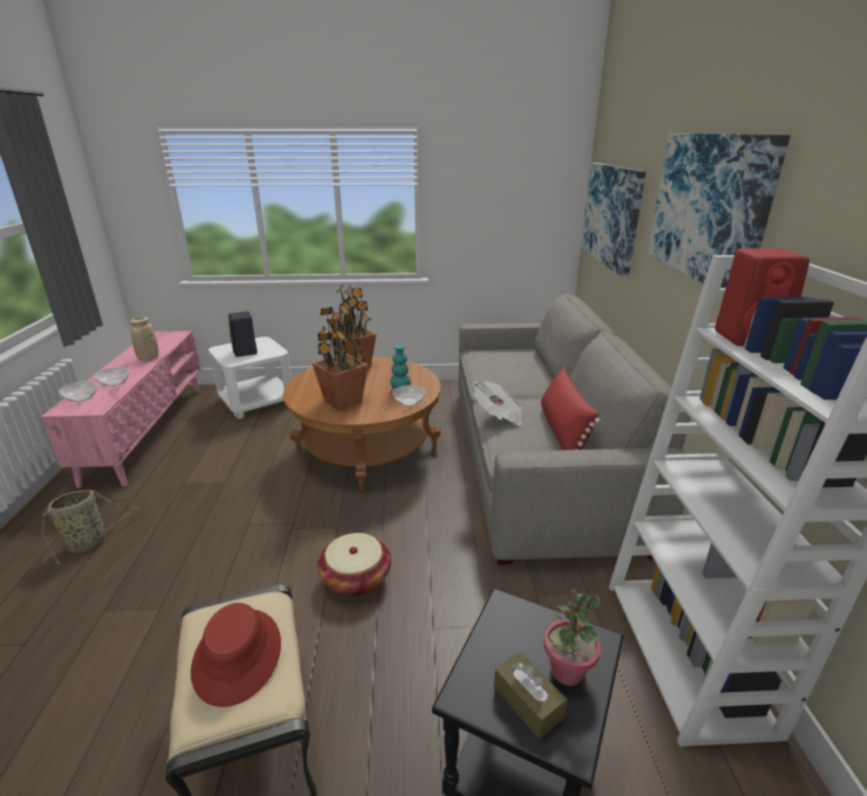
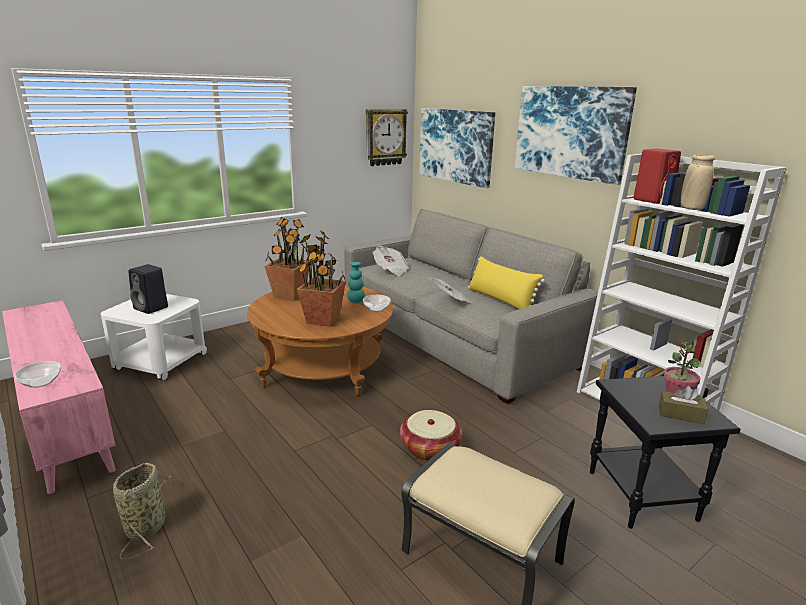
camera: 35 degrees left, 5 degrees down
(114, 382) = (57, 360): bowl -> none
(148, 358) = (57, 332): beige vase -> beige vase (692, 208)
(238, 655) = (493, 481): red hat -> none
(489, 360) = (391, 270): none -> newspaper
(541, 199) = (385, 137): none -> wall clock
(563, 431) = (500, 300): red pillow -> yellow pillow

